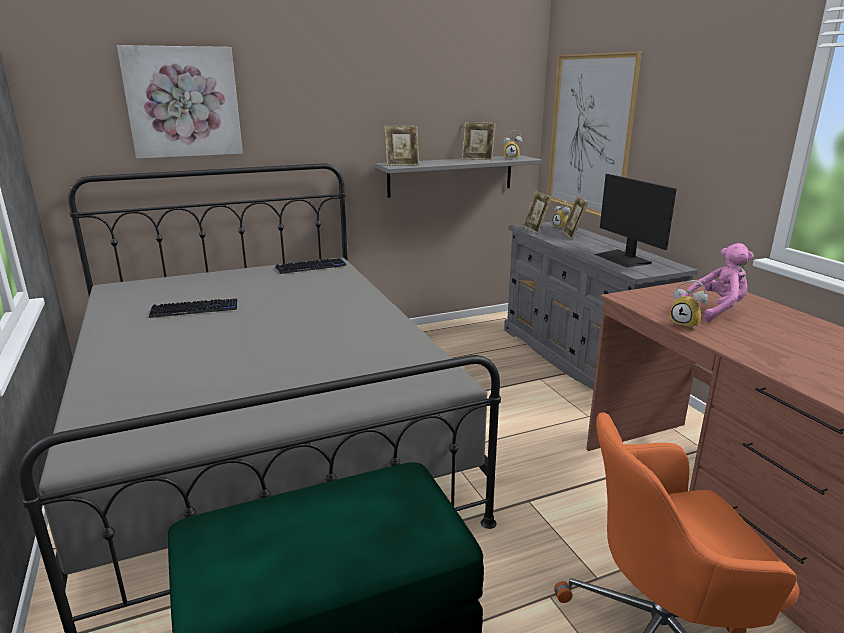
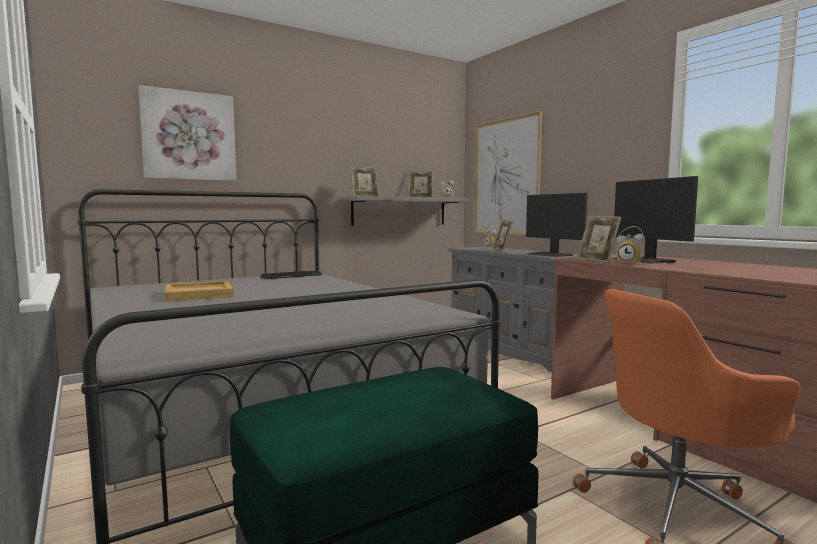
camera: 10 degrees left, 15 degrees down
(195, 309) = (199, 294): keyboard -> beige tray
(535, 229) = (471, 248): picture frame -> picture frame (597, 260)
(715, 311) = (643, 260): pink plush toy -> monitor

